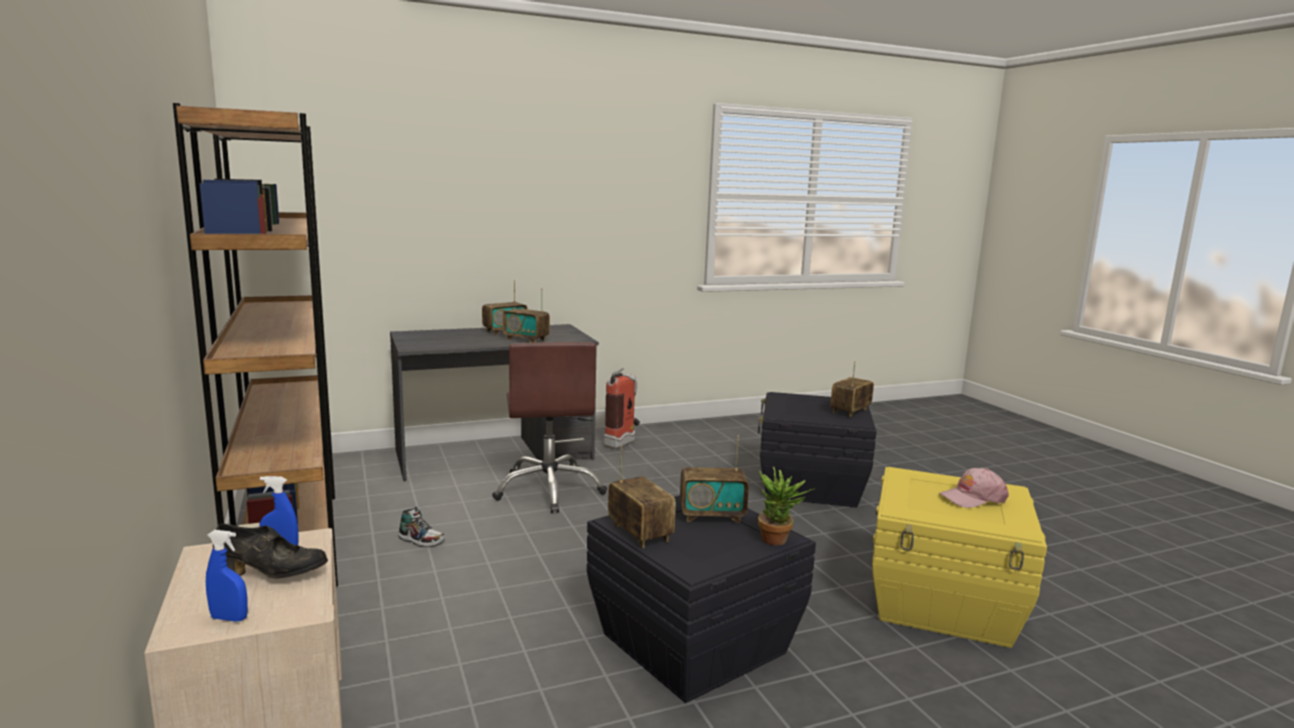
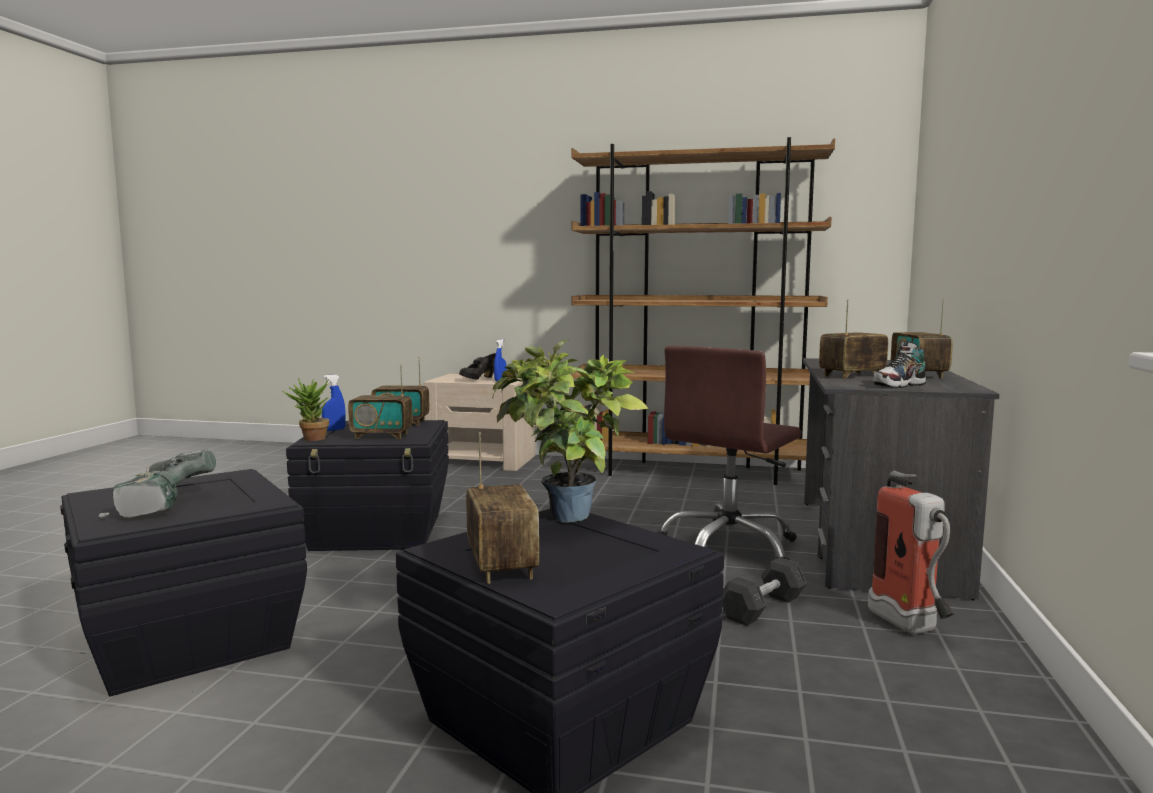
camera: 125 degrees right, 5 degrees down
(229, 618) = (453, 376): blue spray bottle -> blue spray bottle (334, 430)
(421, 540) = (655, 496): shoe -> shoe (899, 385)
(549, 489) = (729, 547): brown office chair -> brown office chair turned 75 degrees counterclockwise
(642, 469) = (763, 608): none -> grey dumbbell
(712, 515) = (381, 436): radio -> radio turned 120 degrees counterclockwise
(786, 413) = (564, 520): none -> potted plant
(944, 604) = (187, 640): yellow storage box -> black storage box
(973, 498) = (158, 504): pink cap -> power drill

